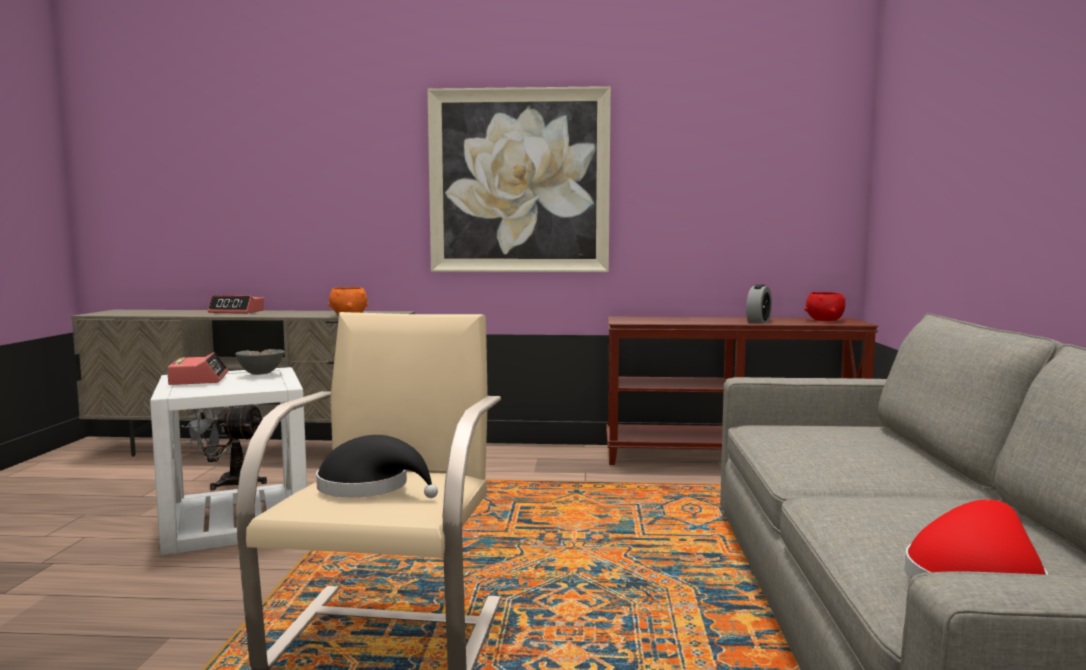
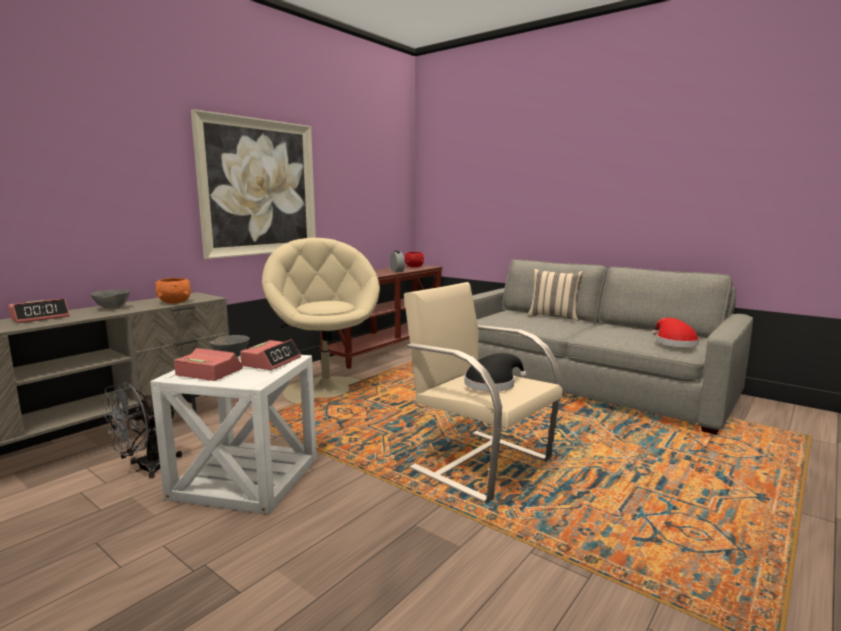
camera: 55 degrees left, 5 degrees up
(256, 384) = (271, 362): none -> alarm clock
(296, 313) = (112, 308): none -> grey bowl
(517, 477) = (326, 390): none -> beige armchair
(912, 453) = (553, 316): none -> beige pillow

